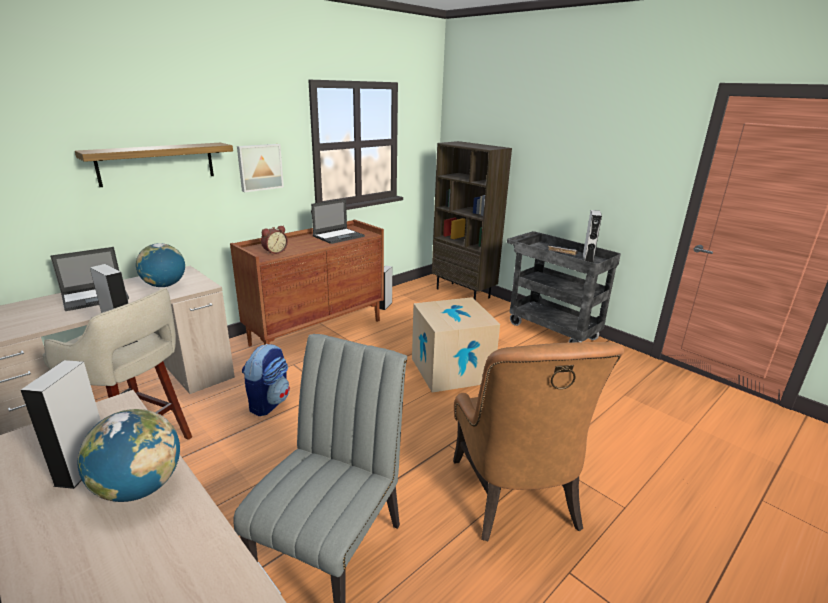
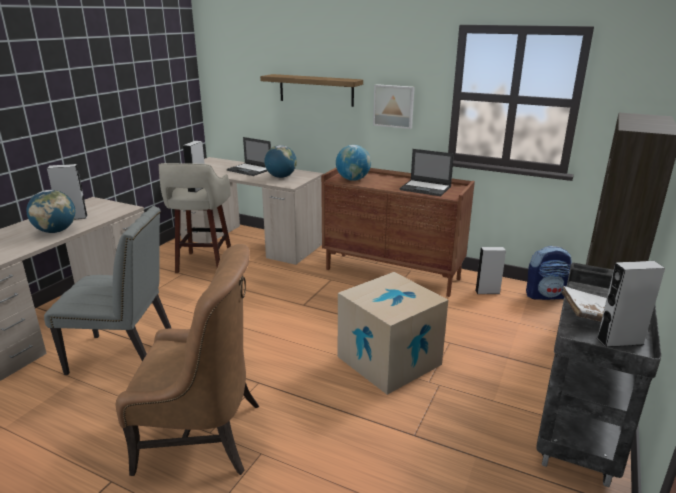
camera: 70 degrees right, 0 degrees up
(269, 403) = (272, 286): backpack -> backpack (545, 295)
(274, 252) = (353, 179): alarm clock -> globe
(515, 494) = (202, 435): brown chair -> brown chair turned 150 degrees counterclockwise

